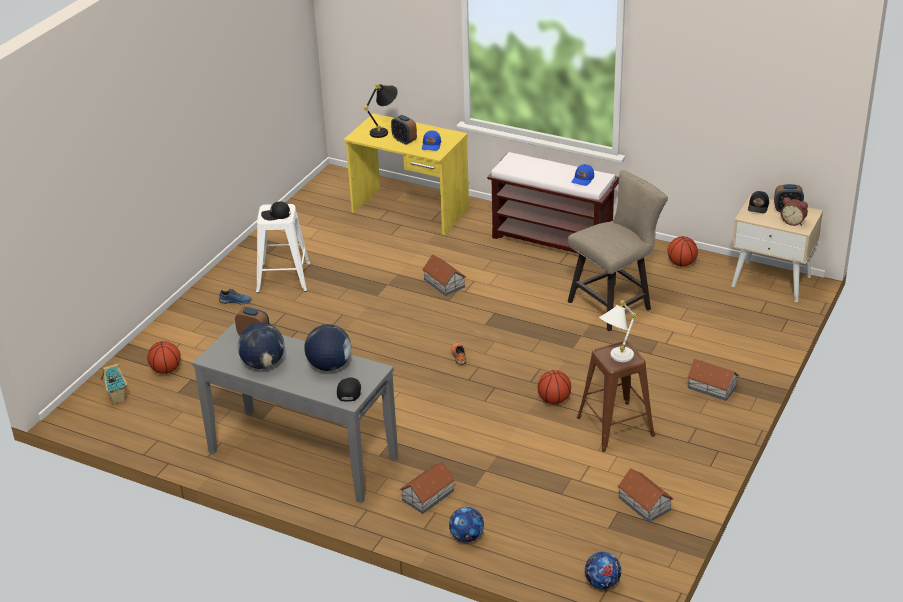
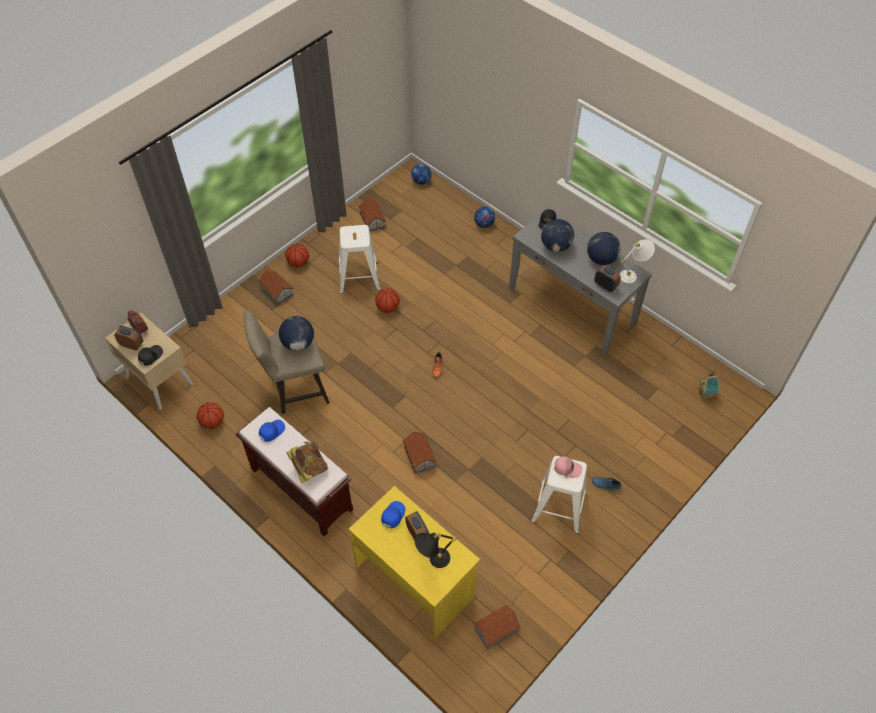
camera: 165 degrees left, 20 degrees up
(166, 370) = (667, 415): basketball -> basketball (298, 263)
(276, 215) = (567, 468): black cap -> pink cap
(428, 495) = (497, 256): toy house -> toy house (496, 629)
(529, 166) = (309, 467): none -> book
(606, 237) = (298, 343): none -> globe
(615, 359) = (358, 233): white table lamp -> white table lamp (633, 275)
(616, 426) = (358, 276): brown stool -> white stool

